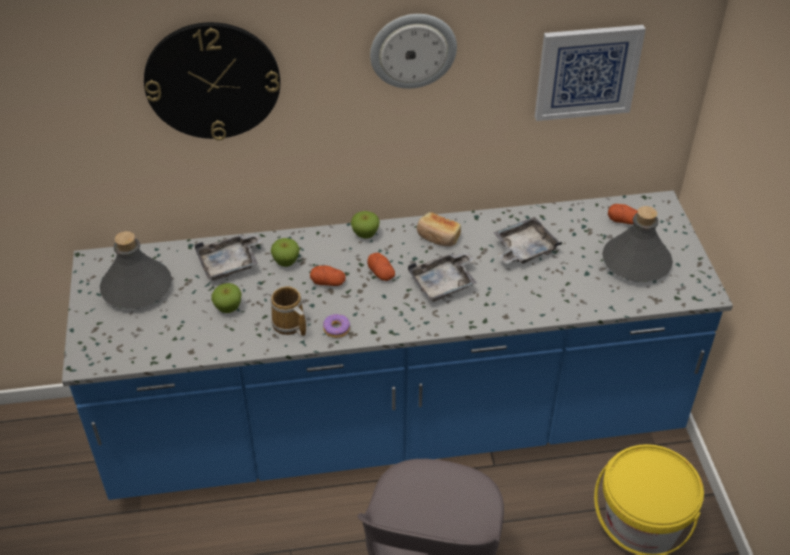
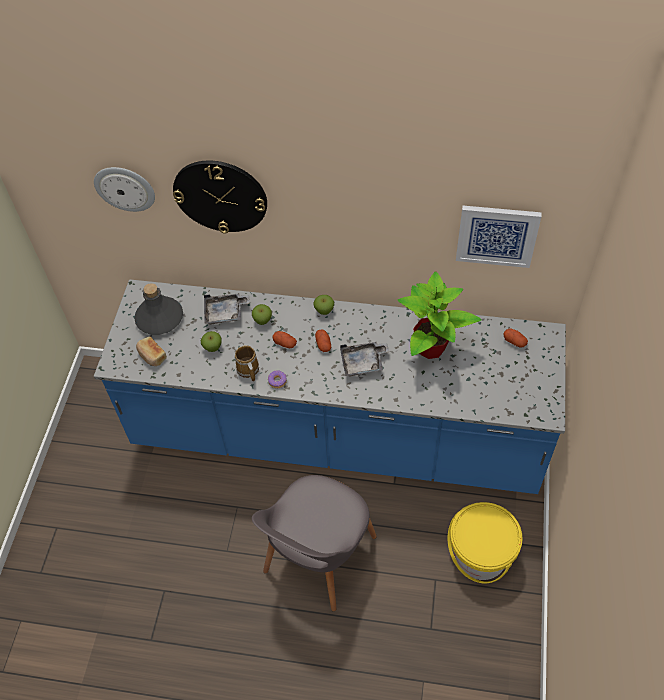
camera: 20 degrees right, 10 degrees up
(413, 50) = (363, 200): wall clock -> wall clock (125, 188)
(438, 237) = (374, 324): bread -> bread (152, 356)
(524, 249) = (431, 348): grey tray -> potted plant
(635, 262) = (508, 378): grey bottle -> none

